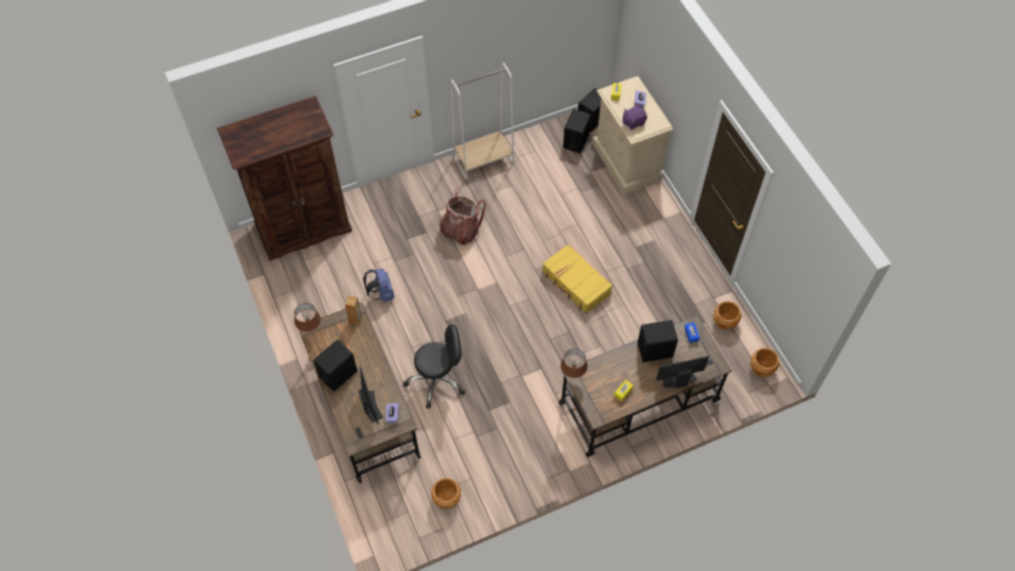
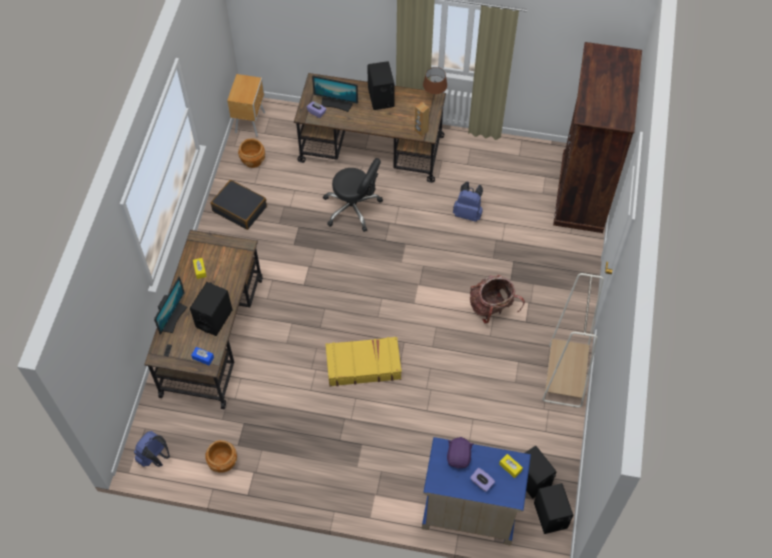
camera: 125 degrees right, 0 degrees up
(403, 534) = (251, 122): none -> brown nightstand
(439, 379) = (354, 209): black office chair -> black office chair turned 90 degrees counterclockwise
(506, 470) = (240, 209): none -> black suitcase
(572, 376) = (245, 244): brown table lamp -> none
(626, 162) = (469, 511): beige dresser -> blue dresser
(761, 368) = (155, 457): brown planter -> blue backpack

